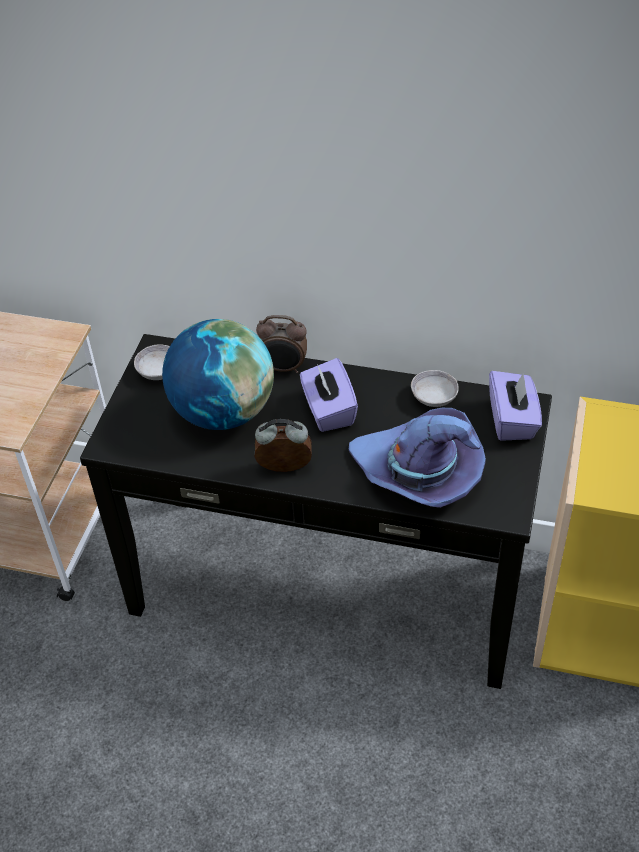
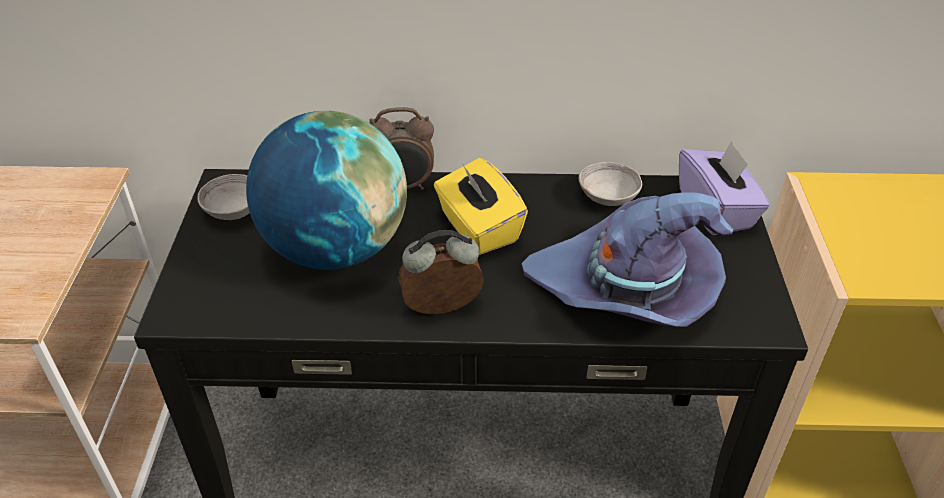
camera: 15 degrees left, 5 degrees down
(328, 410) = (478, 228): purple tissue box -> yellow tissue box

